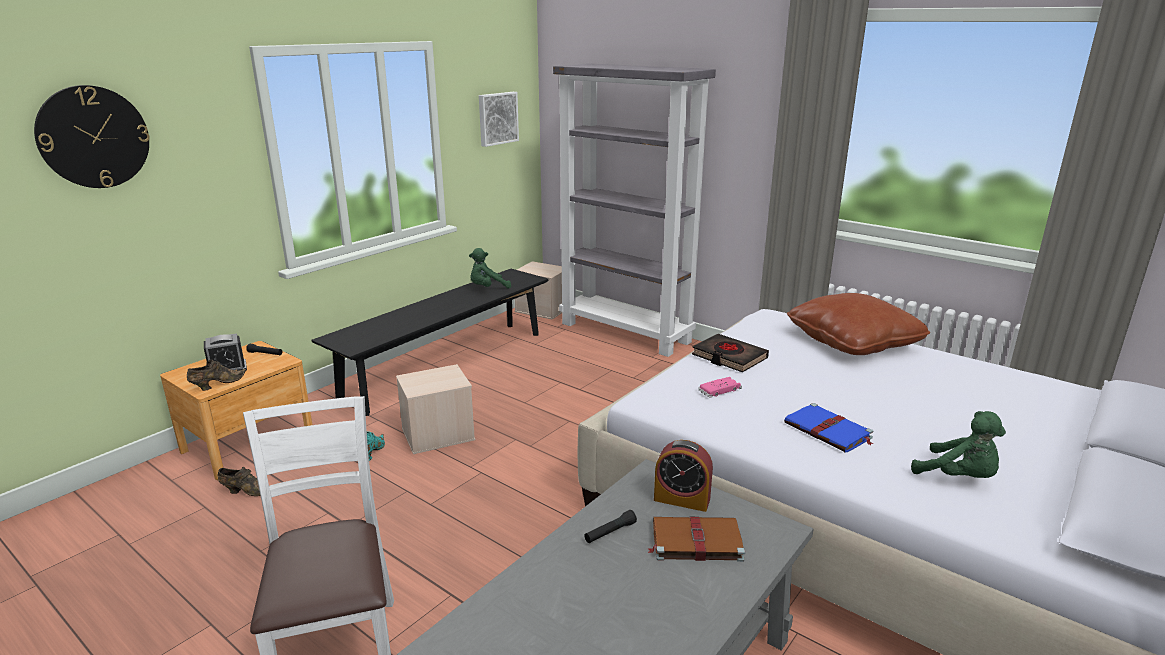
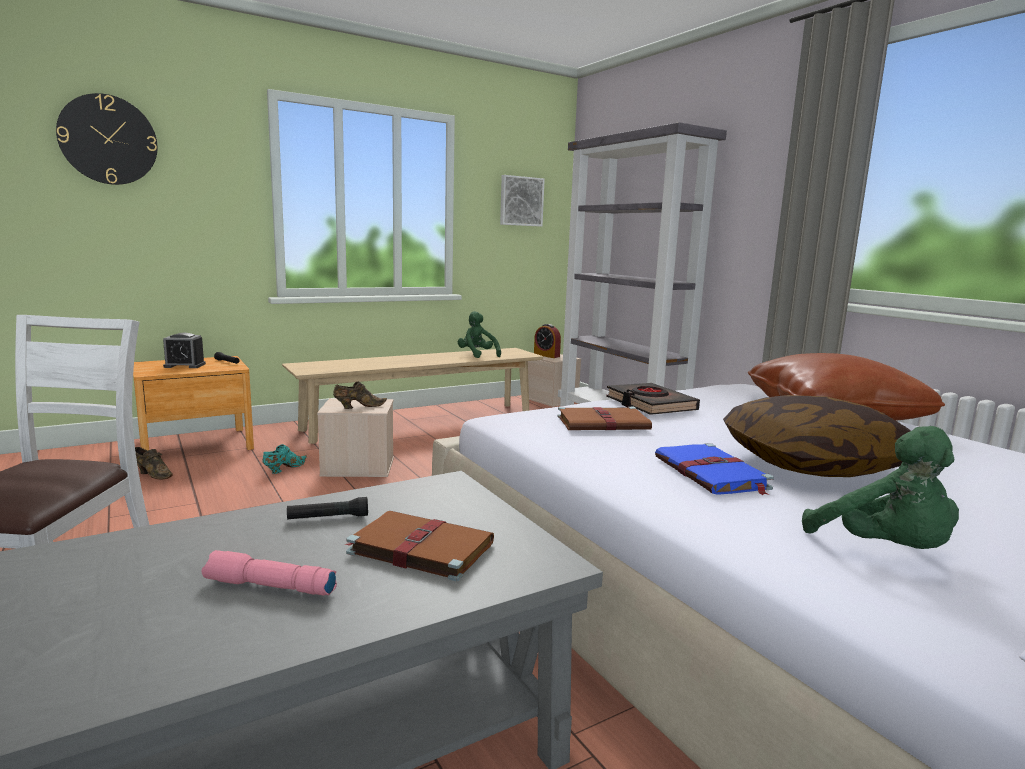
camera: 20 degrees right, 10 degrees down
(217, 385) = (161, 372): brown shoe -> brown shoe (358, 407)
(447, 364) = (421, 422): black bench -> beige bench
(487, 288) = (477, 355): green plush toy -> green plush toy turned 60 degrees clockwise
(643, 601) = (269, 587): none -> pink flashlight
(681, 499) = (455, 509): alarm clock -> alarm clock (546, 355)
(719, 390) = (604, 423): pink toy car -> brown book
(876, 404) = (812, 463): none -> pillow

